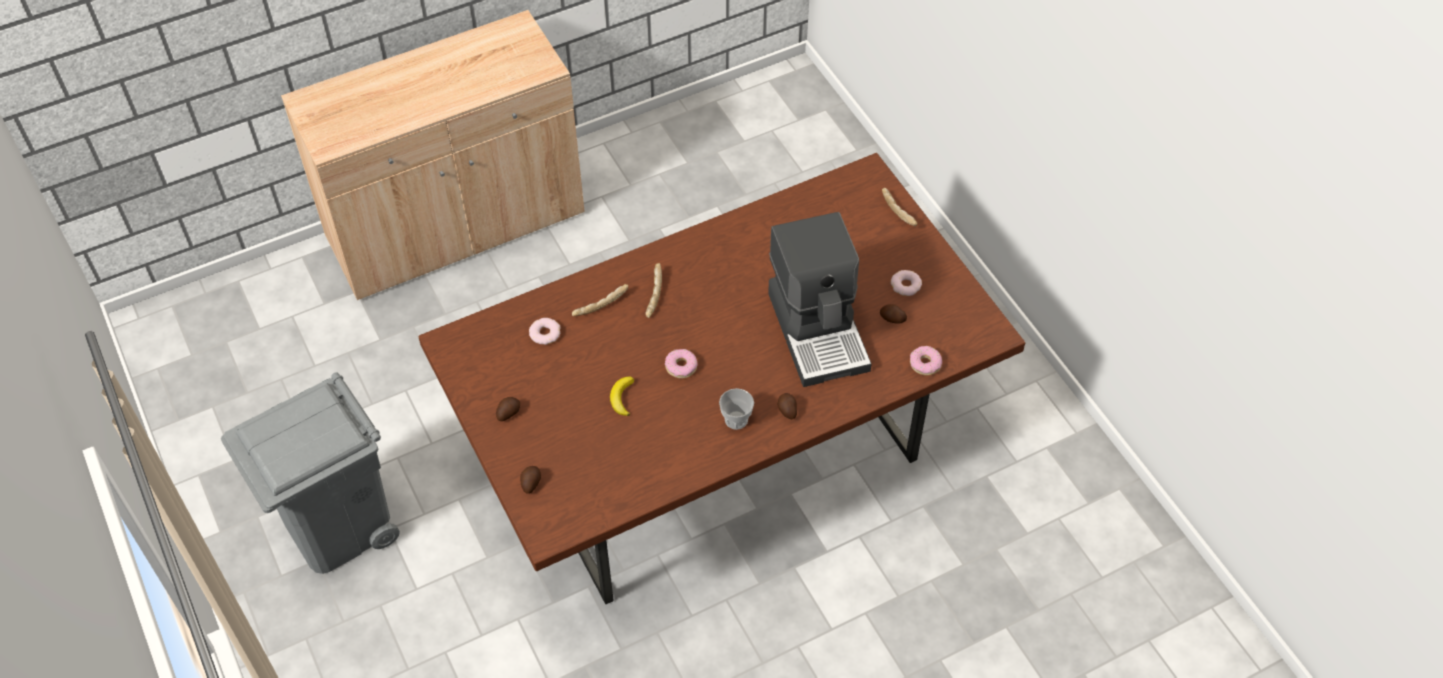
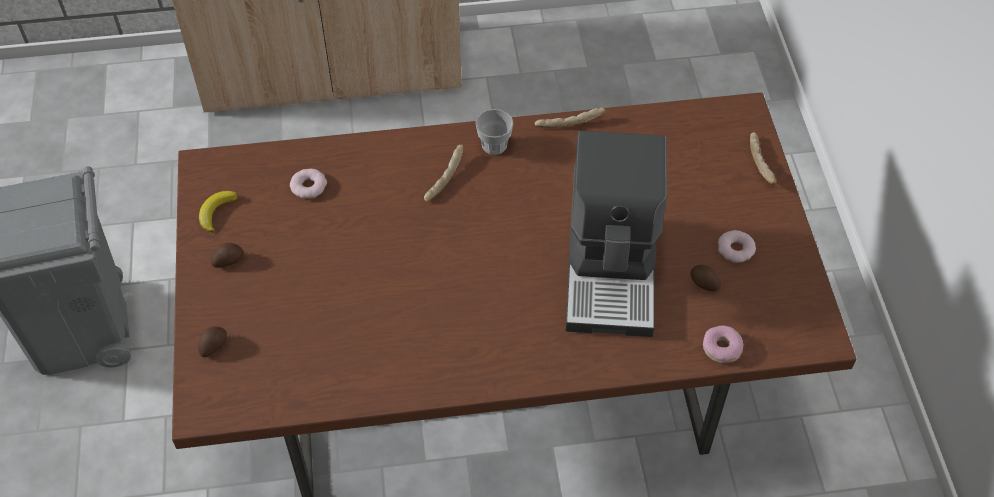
camera: 20 degrees right, 0 degrees up
(600, 304) = (382, 172): bread -> bread (569, 122)
(622, 398) = (356, 281): banana -> banana (216, 212)
(681, 367) = (437, 266): donut -> none
(736, 419) = (472, 345): cup -> cup (494, 145)
(787, 410) = (535, 352): potato -> none

